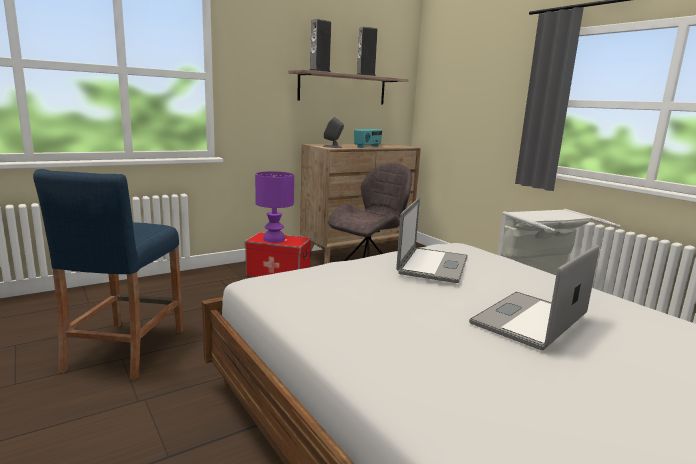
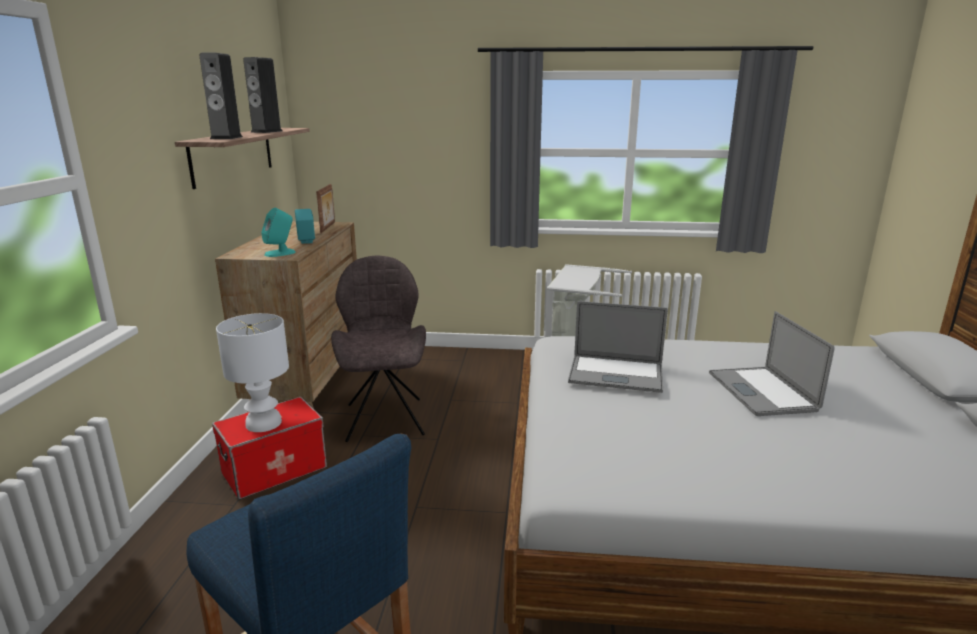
camera: 50 degrees left, 5 degrees up
(274, 239) = (264, 423): purple table lamp -> white table lamp
(333, 147) = (280, 253): grey speaker -> turquoise speaker
(397, 146) = (328, 227): none -> picture frame
(433, 265) = (615, 374): laptop -> laptop turned 135 degrees clockwise

